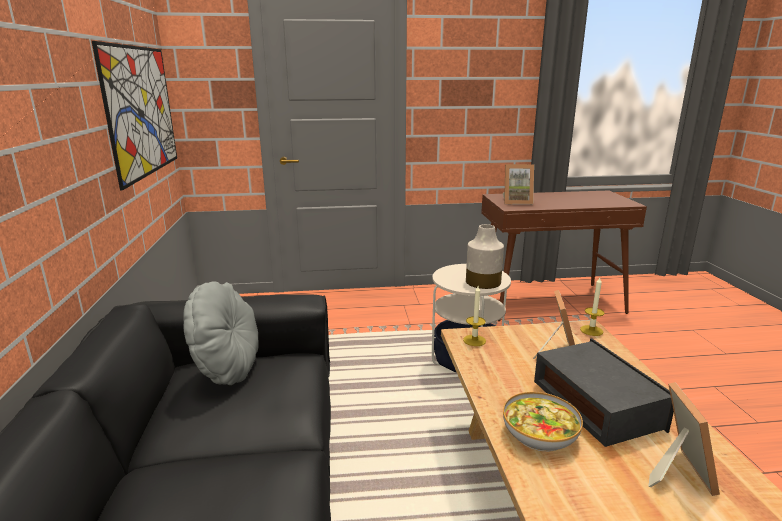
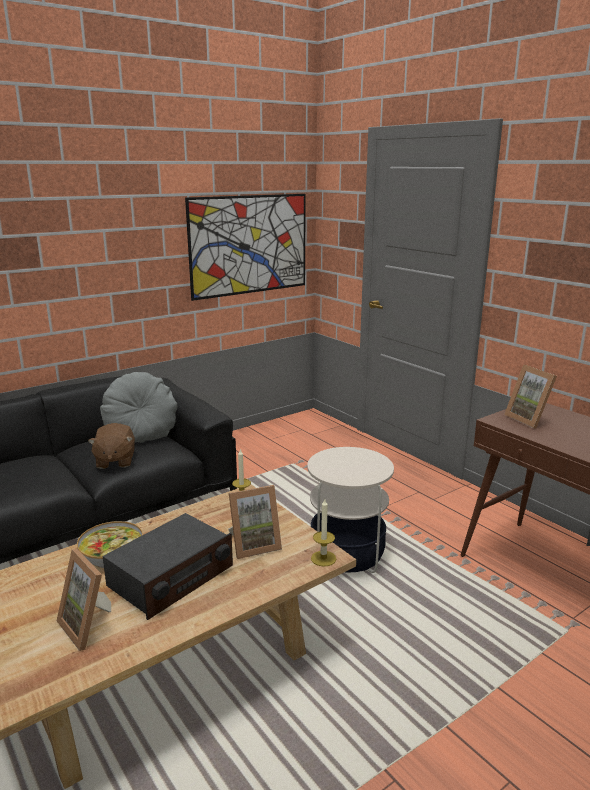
camera: 60 degrees right, 0 degrees up
(272, 402) = (115, 461): none -> brown plush toy
(483, 281) = (345, 472): beige vase -> none
(675, 471) = (90, 625): picture frame -> picture frame turned 75 degrees clockwise

